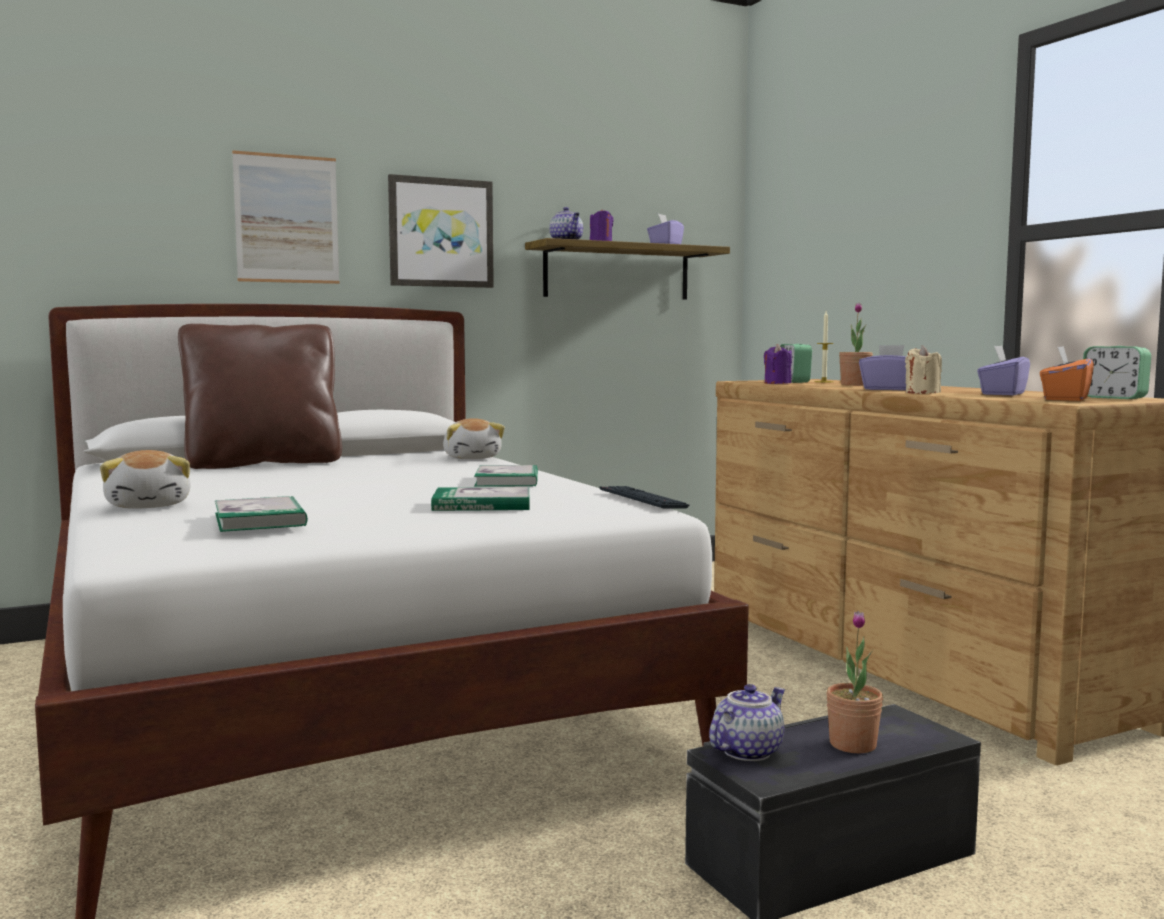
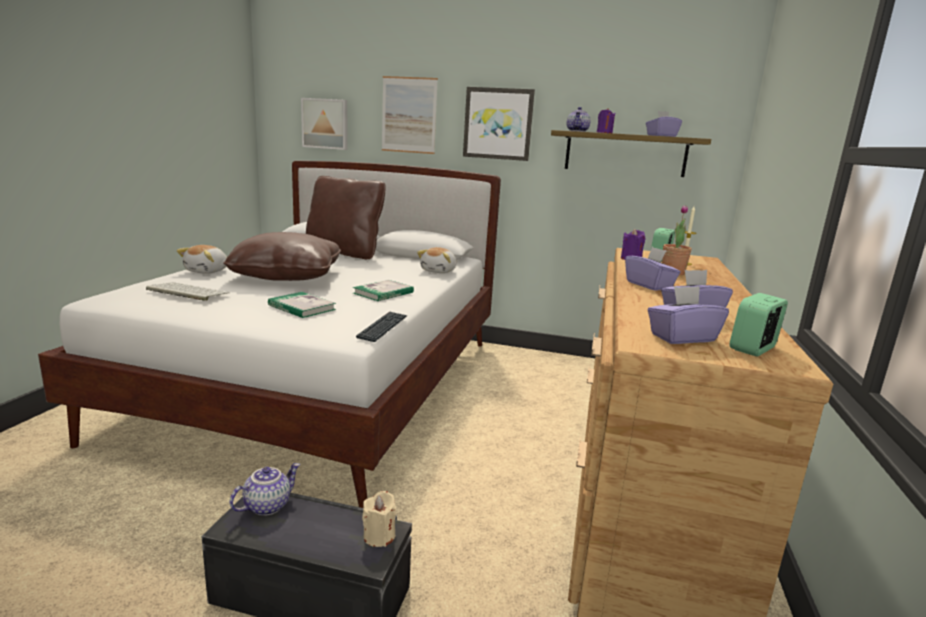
camera: 40 degrees right, 10 degrees up
(110, 235) = (325, 124): none -> picture
(260, 519) = (186, 292): book -> keyboard
(308, 489) = (287, 276): none -> brown pillow
(746, 751) = (267, 505): teapot -> teapot turned 45 degrees counterclockwise
(852, 745) = (317, 534): potted plant -> none
(922, 393) = (637, 296): beige candle -> beige candle (379, 536)
(1064, 399) = (682, 337): orange tissue box -> purple tissue box
(1114, 398) = (753, 349): alarm clock -> alarm clock turned 45 degrees clockwise

